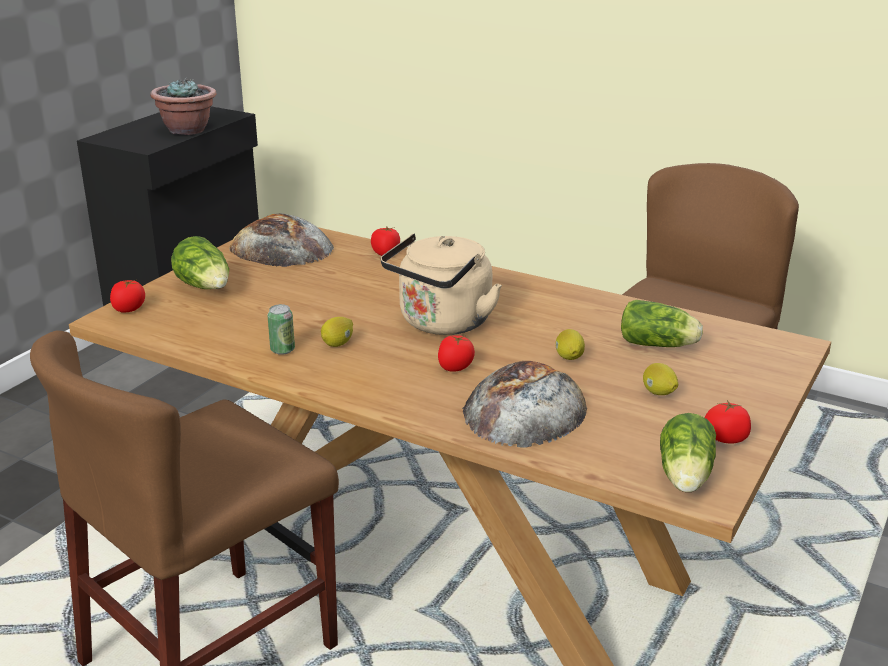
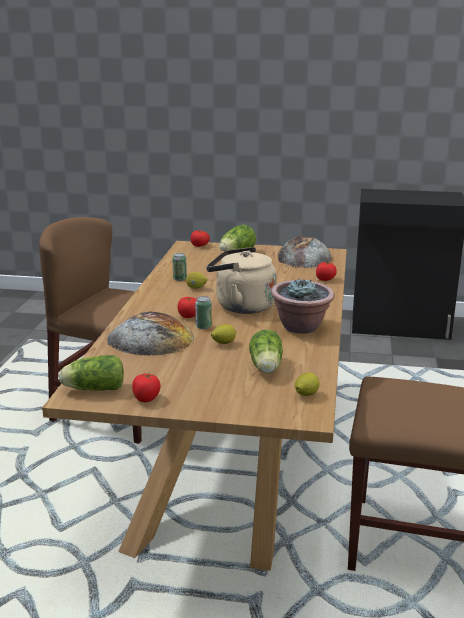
camera: 70 degrees right, 5 degrees down
(187, 130) = (412, 200): potted plant -> potted plant (301, 327)
(501, 362) = (203, 326): none -> can
(659, 393) = (194, 373): lemon -> lemon (306, 394)

